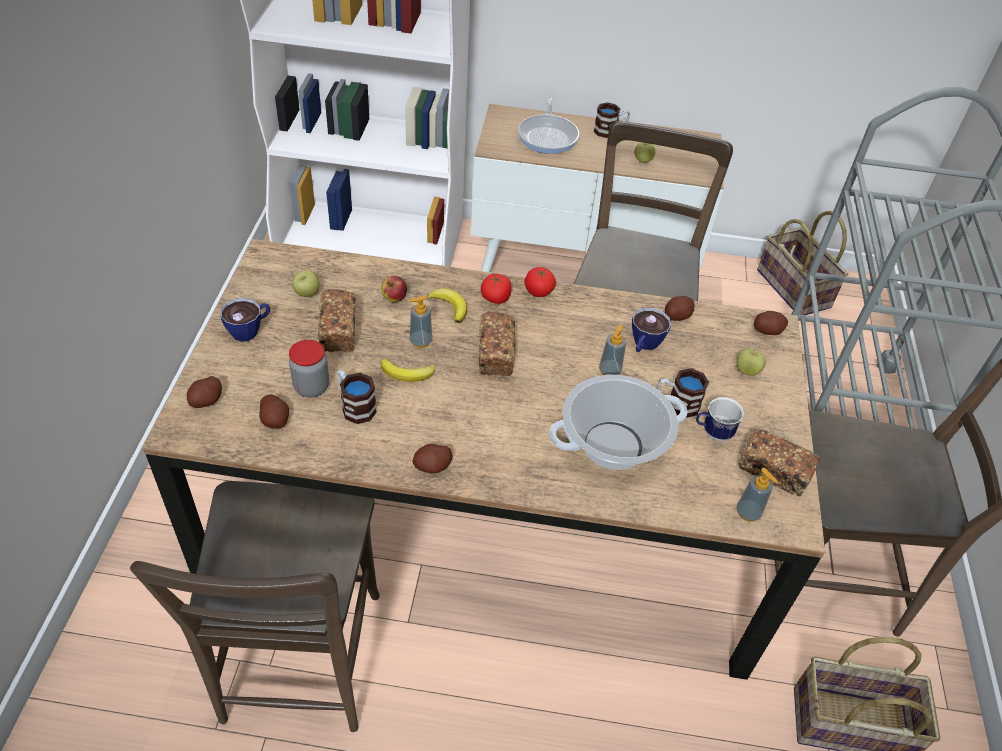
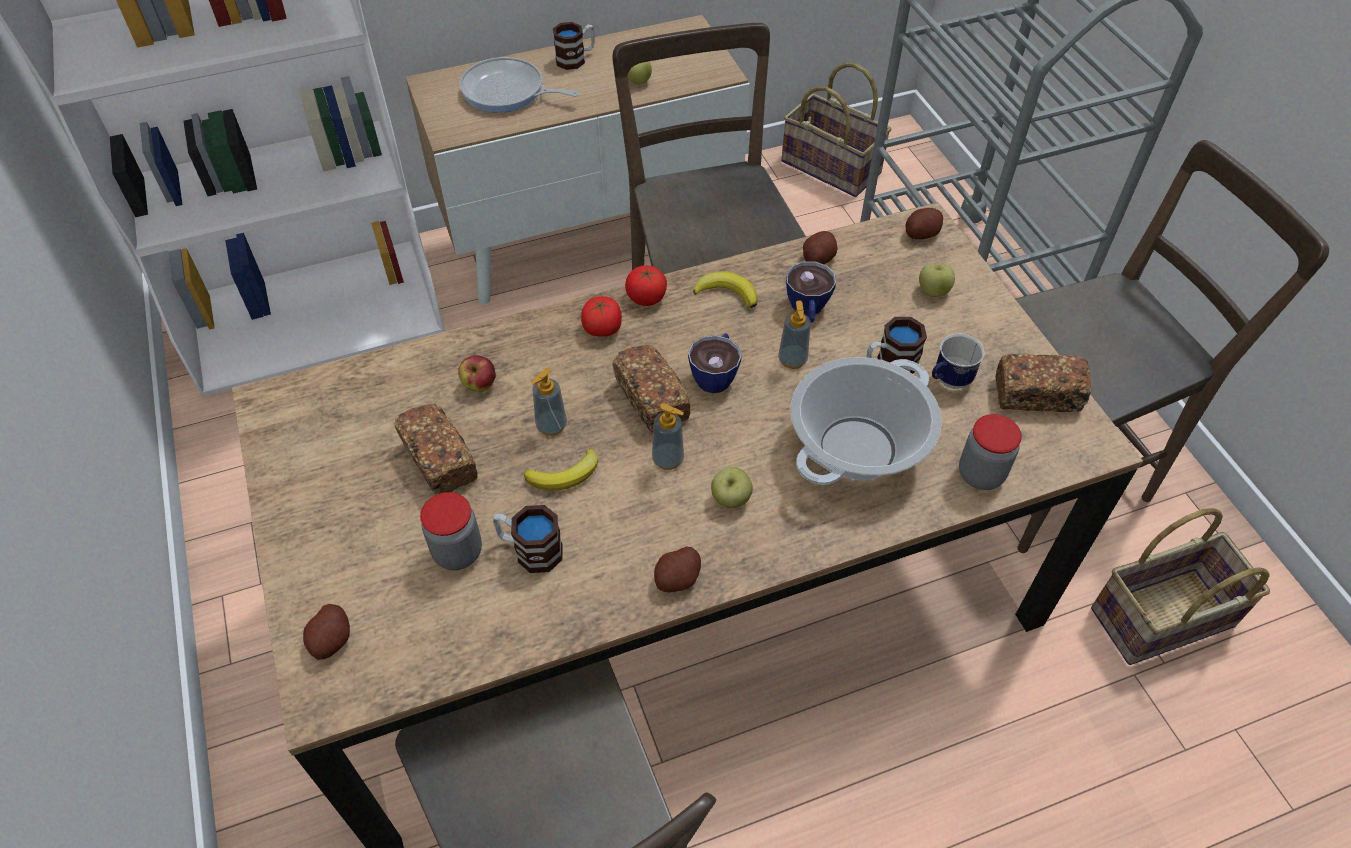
camera: 25 degrees left, 5 degrees up
(250, 330) = (321, 514): cup -> cup (716, 374)
(275, 420) = (442, 619): potato -> none
(307, 293) = (362, 429): apple -> apple (731, 499)
(450, 306) = (555, 364): banana -> banana (727, 293)
(548, 136) = (507, 92): frying pan -> frying pan turned 135 degrees clockwise
(690, 502) = (981, 474): none -> jar
(748, 513) = (1044, 456): soap dispenser -> soap dispenser (668, 459)

